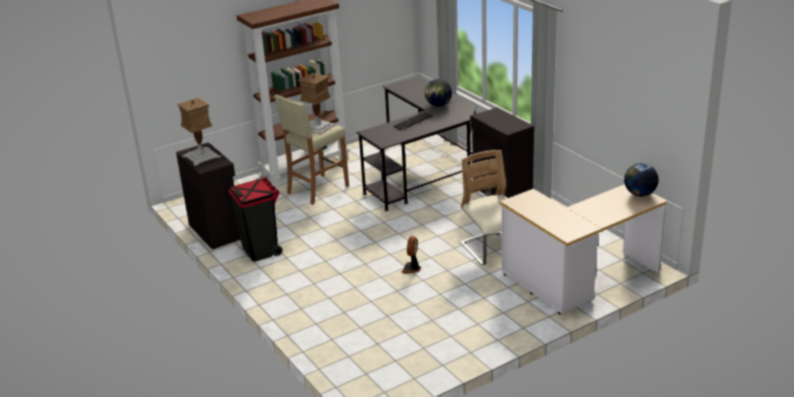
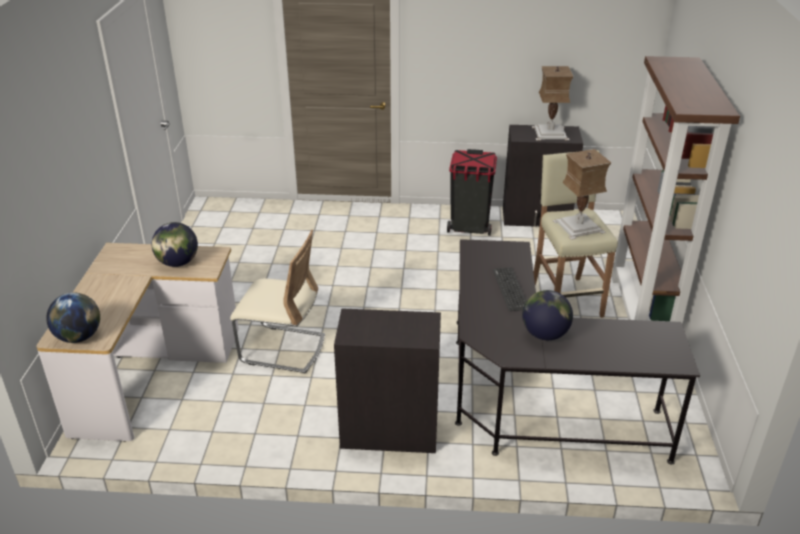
camera: 125 degrees right, 5 degrees up
(412, 269) = (324, 286): fan -> none
(542, 206) = (177, 263): none -> globe

